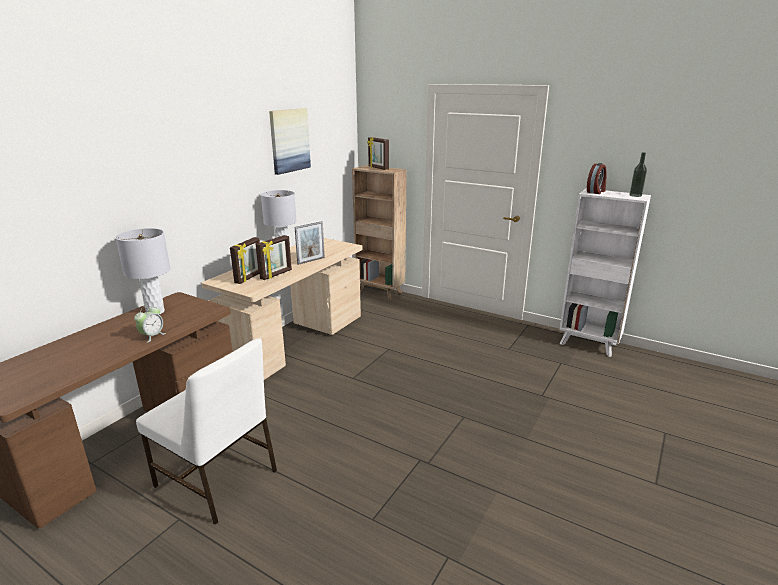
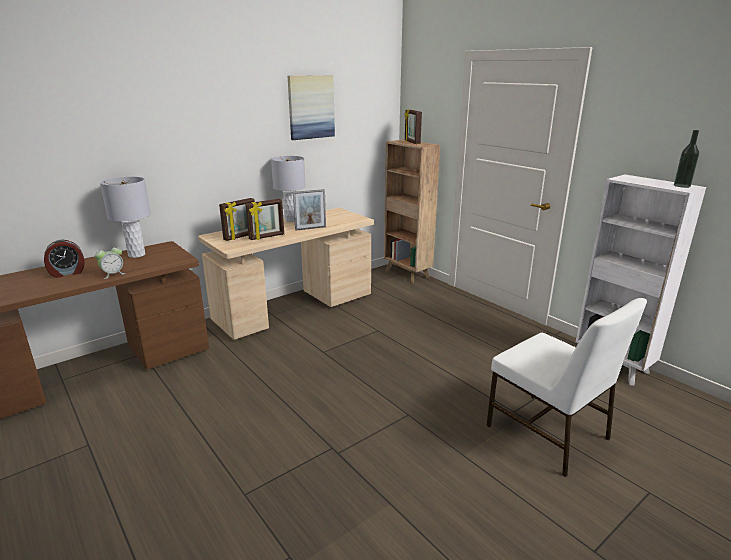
camera: 20 degrees right, 0 degrees up
(217, 480) = (141, 418): white chair -> white chair (548, 433)
(596, 191) = (632, 178): alarm clock -> alarm clock (67, 273)

